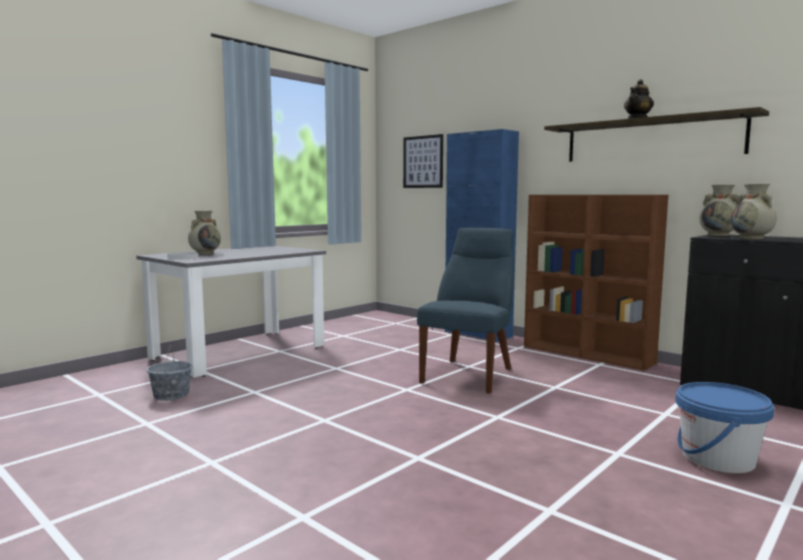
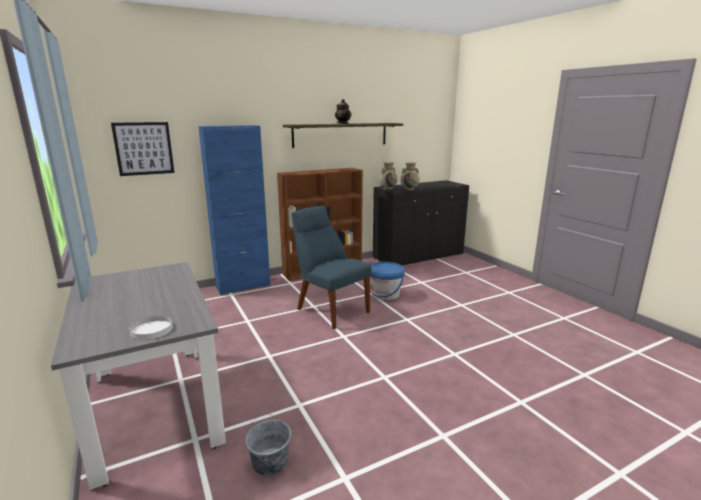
camera: 70 degrees left, 10 degrees up
(205, 253) = (118, 316): beige vase -> none
(717, 458) = (470, 289): blue bucket -> blue bucket (385, 294)

